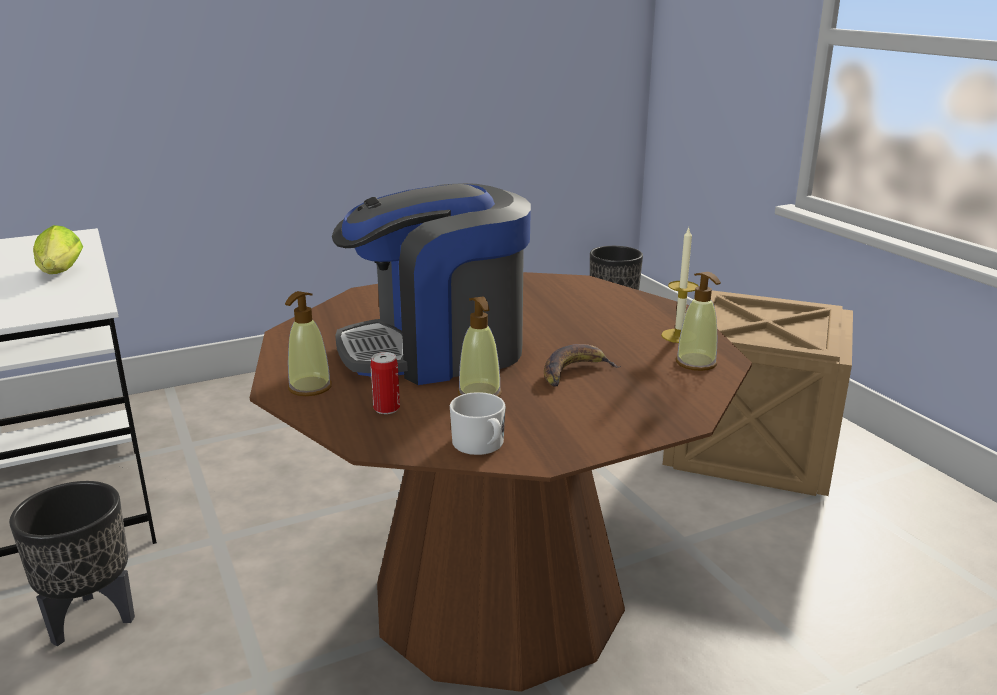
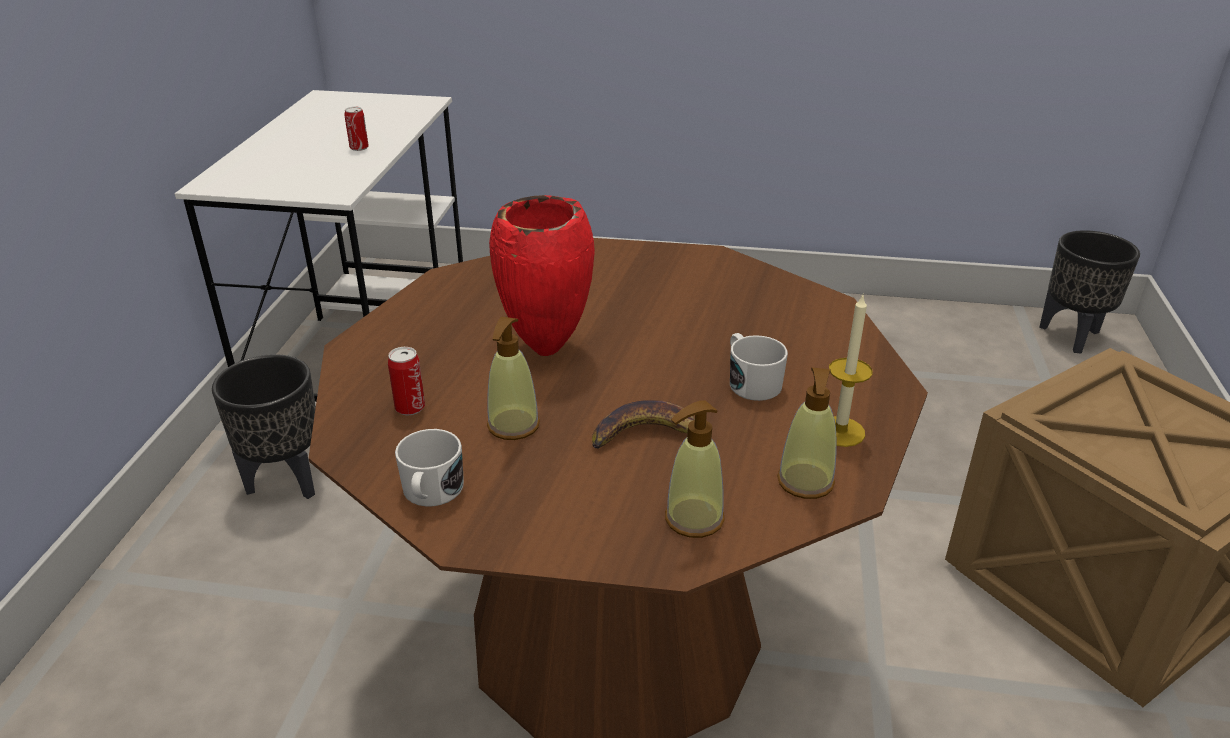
camera: 35 degrees right, 10 degrees up
(60, 274) = (359, 147): lettuce -> can
(309, 388) = (380, 354): soap dispenser -> soap dispenser (693, 519)
(437, 350) = (547, 351): coffee machine -> red vase
(594, 329) = (751, 382): none -> white mug

